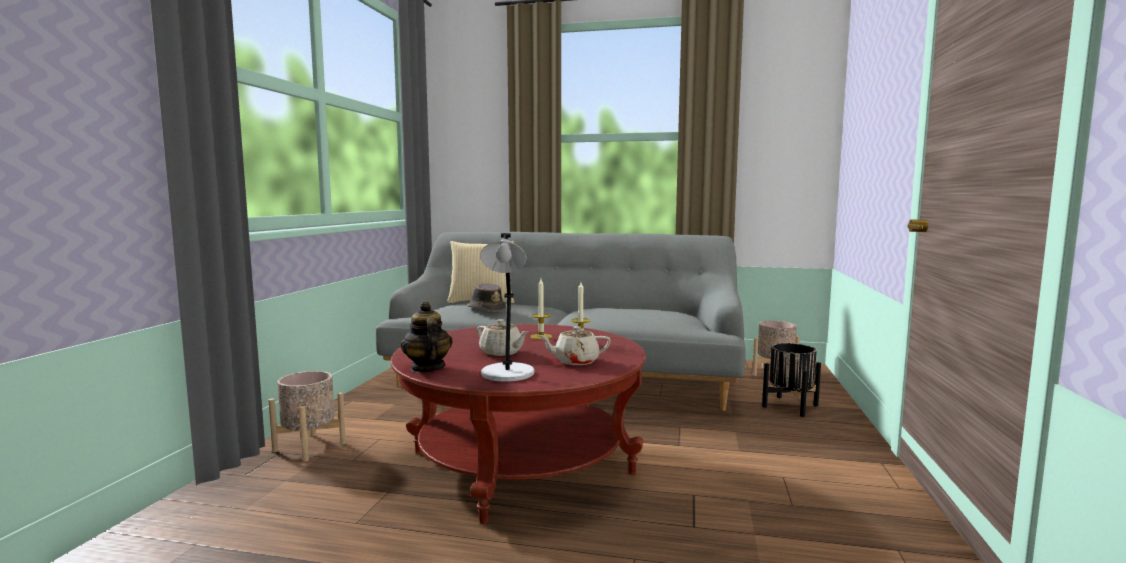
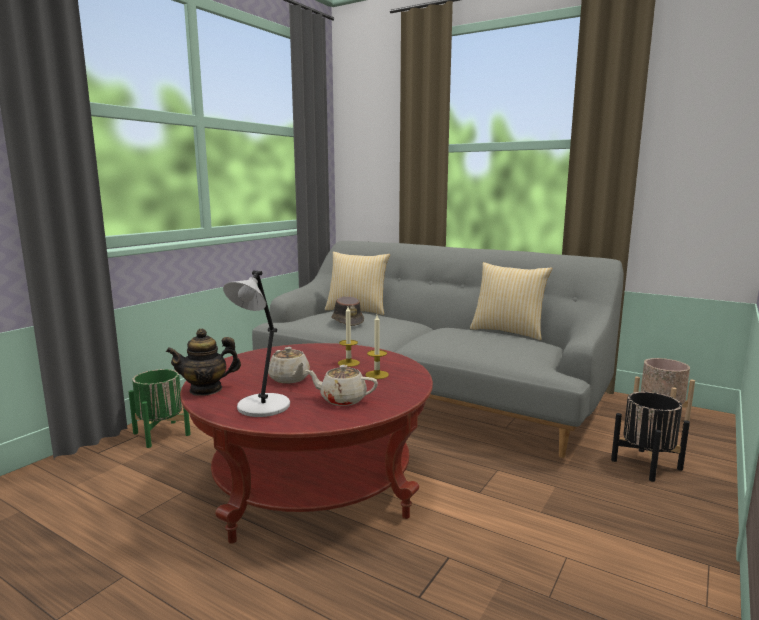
camera: 20 degrees right, 5 degrees up
(309, 447) = (161, 434): beige planter -> green planter
(427, 368) = (206, 389): teapot -> teapot turned 105 degrees counterclockwise
(644, 307) = (508, 331): none -> pillow

